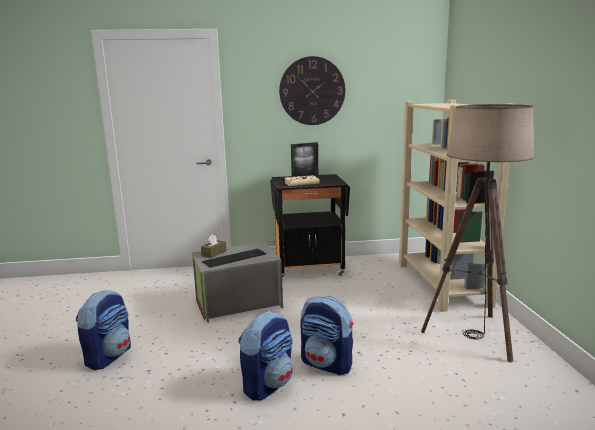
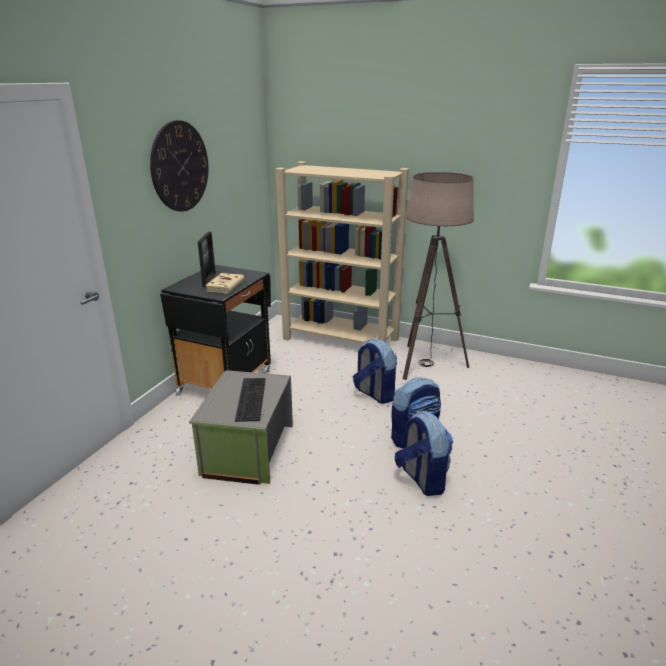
camera: 60 degrees left, 10 degrees up
(108, 356) = (272, 584): backpack -> backpack (374, 394)
(214, 253) = (218, 407): brown tissue box -> none

